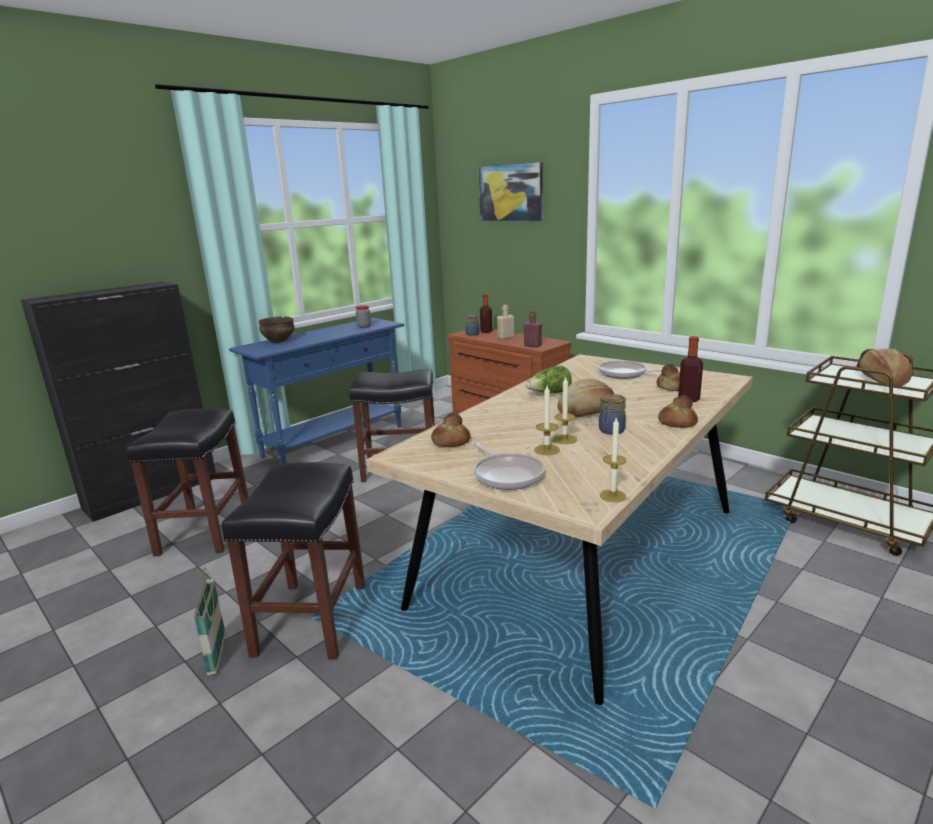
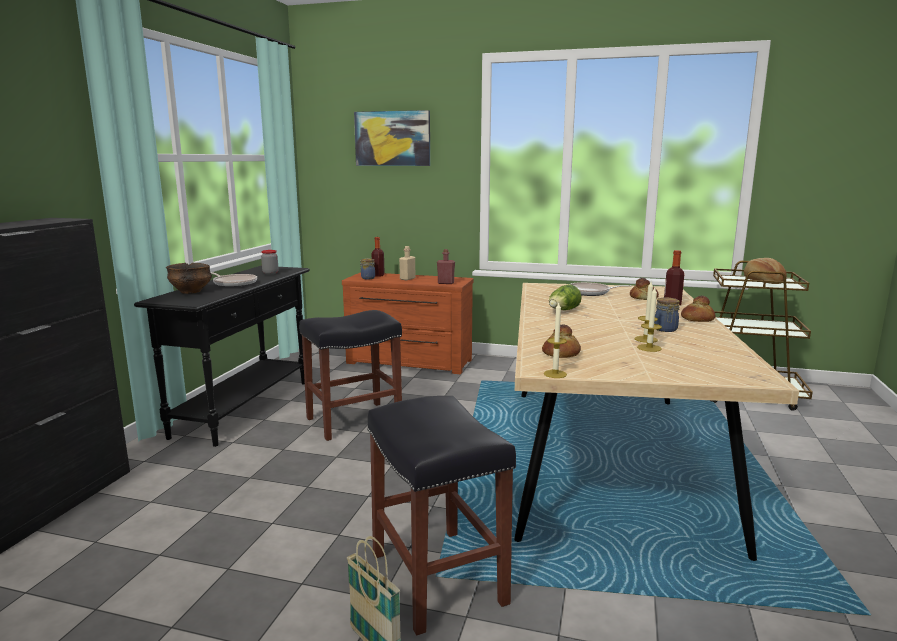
camera: 30 degrees left, 5 degrees down
(205, 530) = (187, 529): black stool -> none
(335, 441) = (244, 408): blue console table -> black console table
(507, 475) = (660, 369): frying pan -> frying pan (234, 283)
(587, 412) = (620, 320): bread -> none
(613, 496) = (759, 368): candle -> candle (555, 374)

